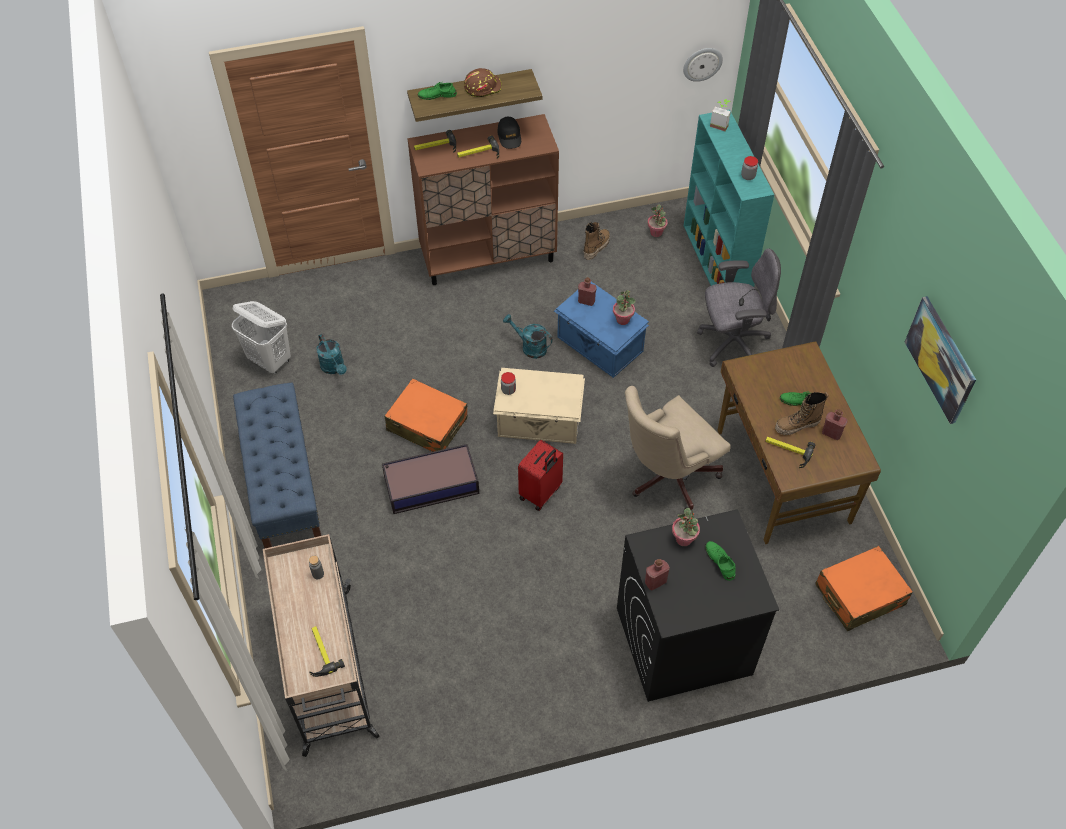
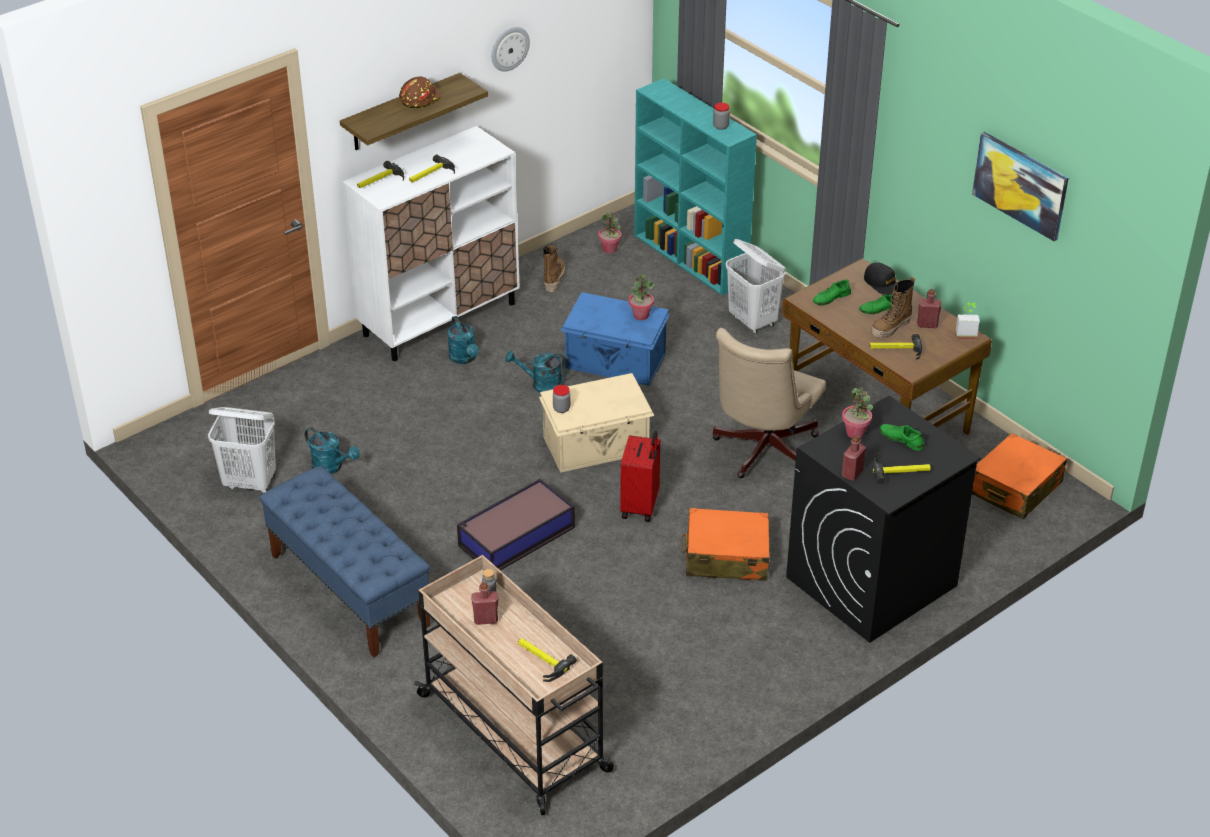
camera: 25 degrees left, 15 degrees down
(427, 424) = (474, 485): orange suitcase -> orange suitcase (726, 556)
(437, 95) = (376, 116): green shoe -> green shoe (831, 298)
(486, 301) = (464, 358): none -> turquoise watering can
(488, 257) = (440, 319): brown cabinet -> white cabinet
(509, 136) = (453, 153): black cap -> black cap (883, 284)
(586, 301) = (591, 311): red bottle -> red bottle (486, 619)
(699, 595) = (900, 470): none -> hammer
(702, 63) = (619, 39): wall clock -> wall clock (509, 48)
(720, 124) = (663, 92): potted plant -> potted plant (965, 334)
(732, 343) = (753, 321): grey office chair -> white laundry basket

